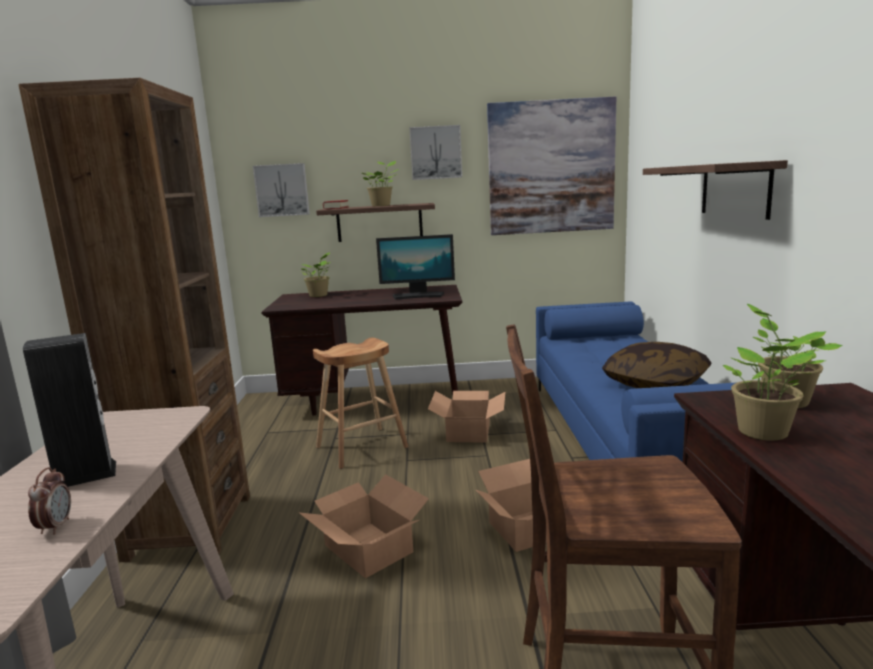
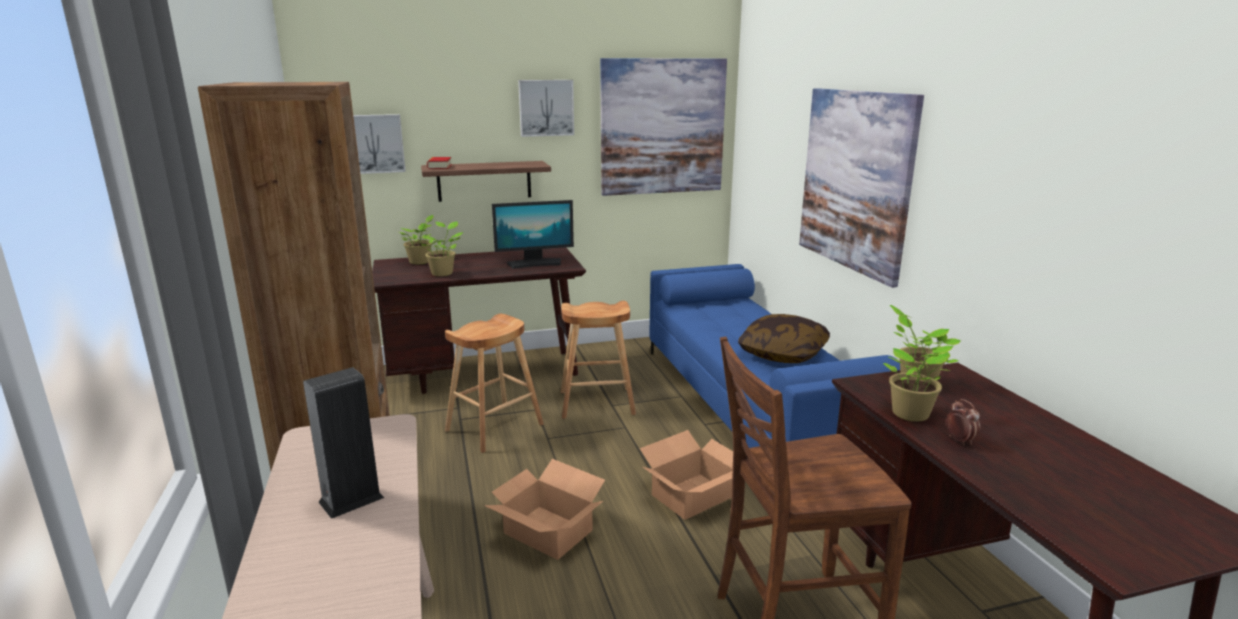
camera: 15 degrees left, 5 degrees up
(55, 527) = (375, 553): alarm clock -> alarm clock (959, 440)
(382, 205) = (490, 164): potted plant -> potted plant (443, 273)
(468, 431) = (597, 403): cardboard box -> brown stool
(735, 189) = (855, 181): shelf -> picture

